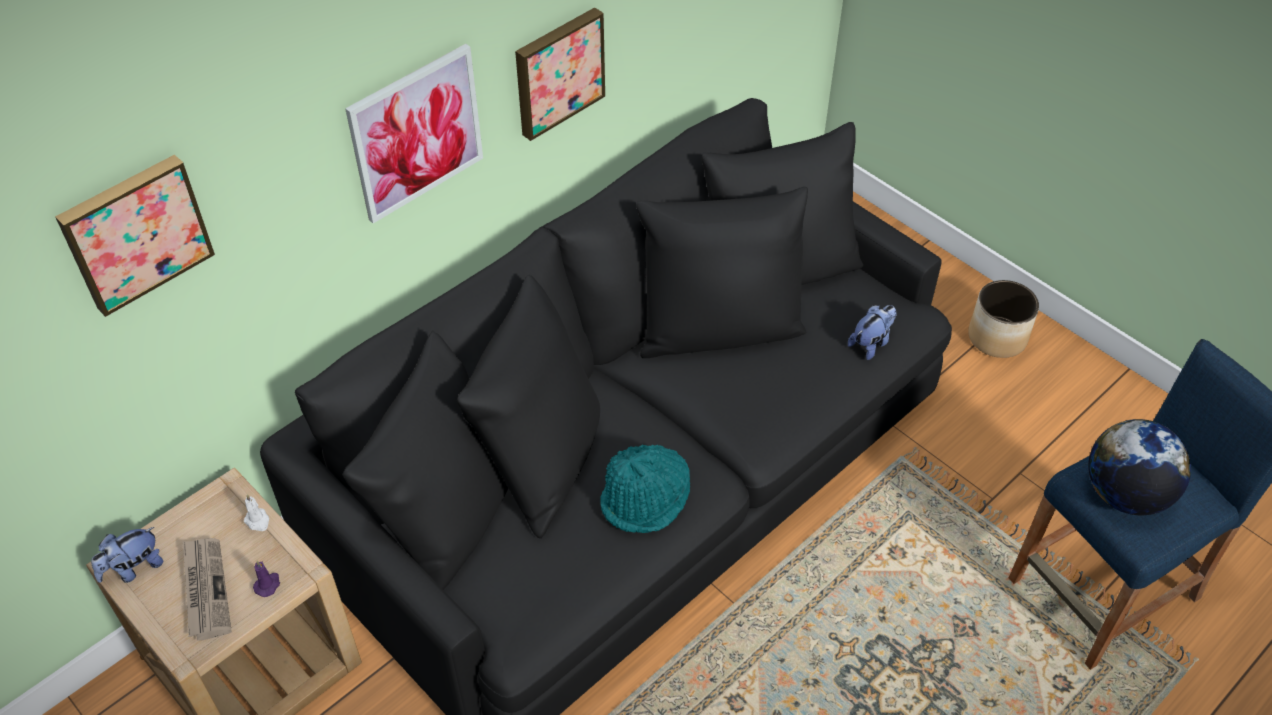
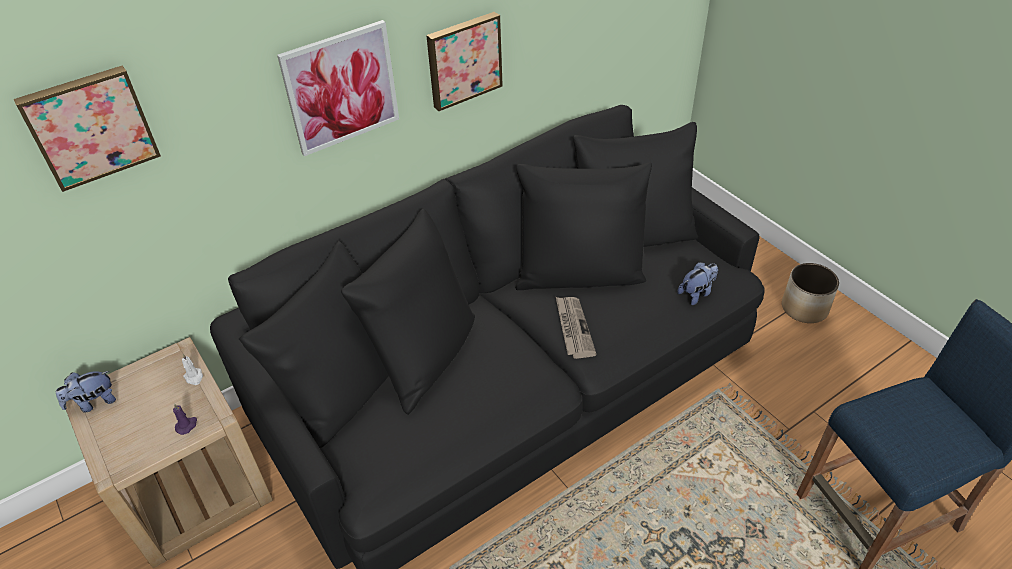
camera: 10 degrees right, 5 degrees down
(205, 589) = (140, 424): newspaper -> newspaper (573, 328)
(646, 499) = (497, 393): turquoise hat -> none
(1125, 494) = (900, 427): globe -> none

